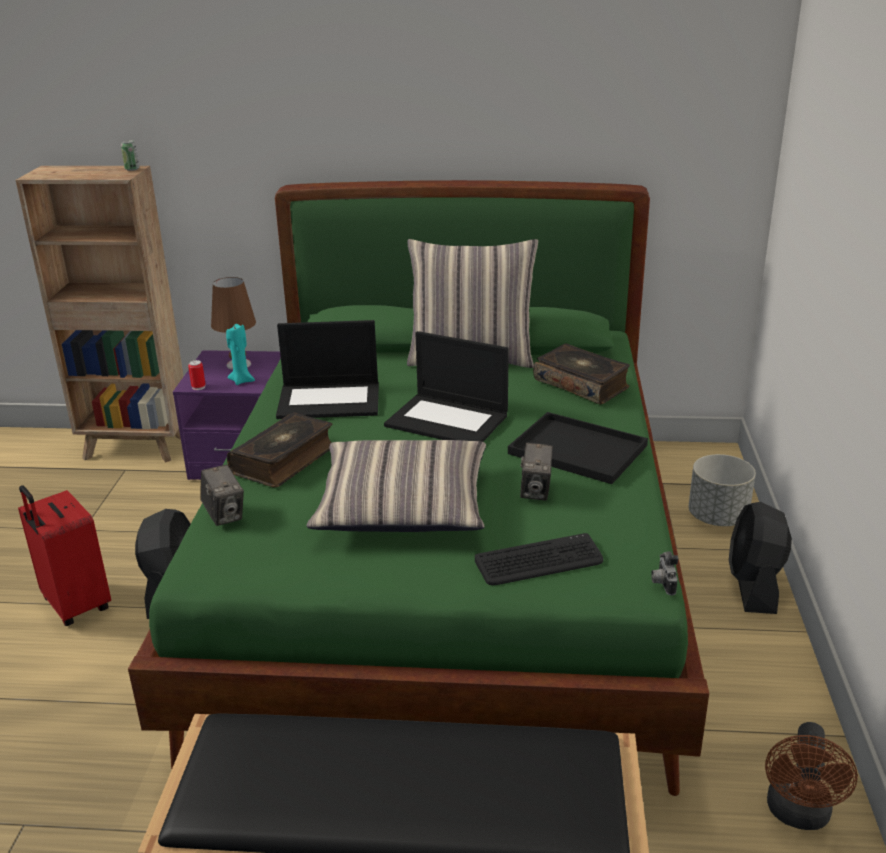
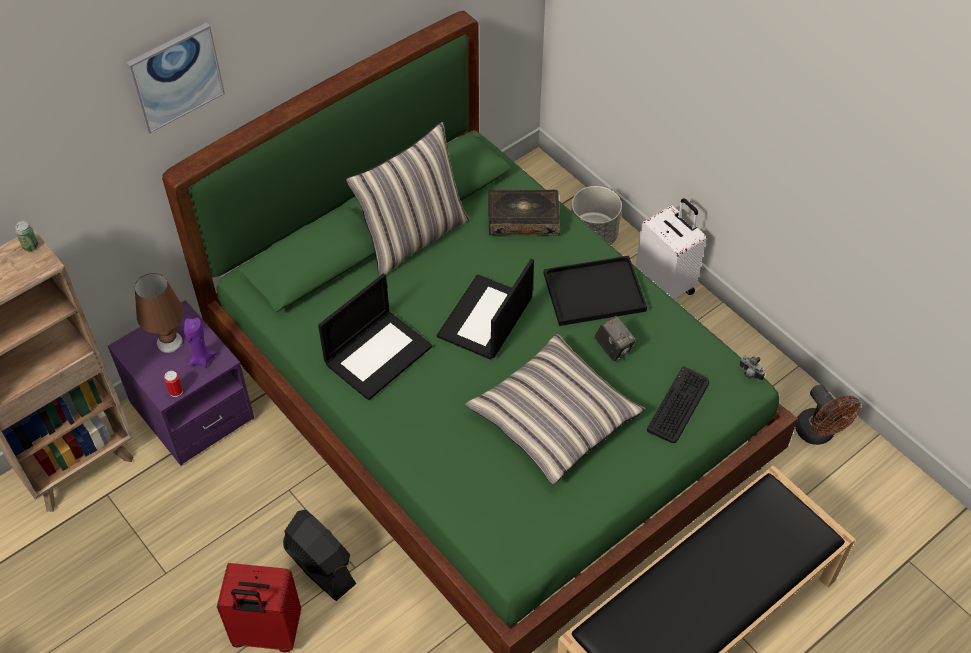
camera: 45 degrees left, 25 degrees up
(224, 515) = (466, 509): camera -> none
(242, 380) = (202, 359): turquoise candle -> purple candle
(285, 460) = (432, 435): book -> none
(313, 90) = (175, 77): none -> picture
(448, 420) = (485, 319): laptop -> laptop turned 135 degrees clockwise
(753, 586) = (666, 284): black fan -> white suitcase

